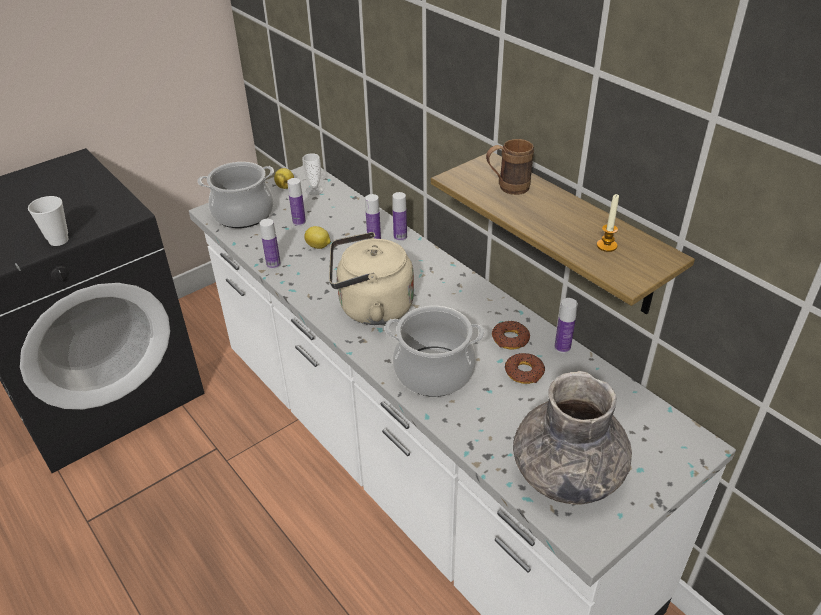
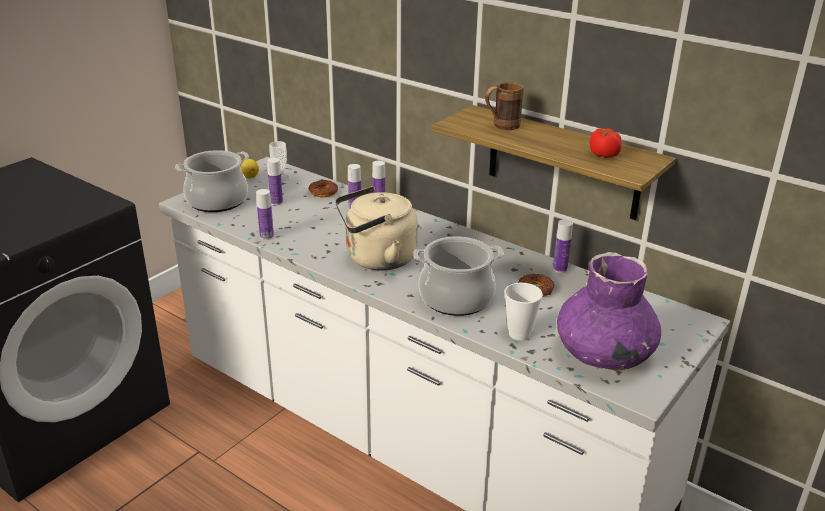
camera: 15 degrees left, 10 degrees down
(58, 240) = (41, 231): cup -> cup (519, 334)
(318, 246) = (304, 219): lemon -> none
(510, 339) = (512, 268): donut -> donut (323, 192)
(566, 473) = (603, 353): grey vase -> purple vase
(606, 246) = (603, 155): candle -> tomato

